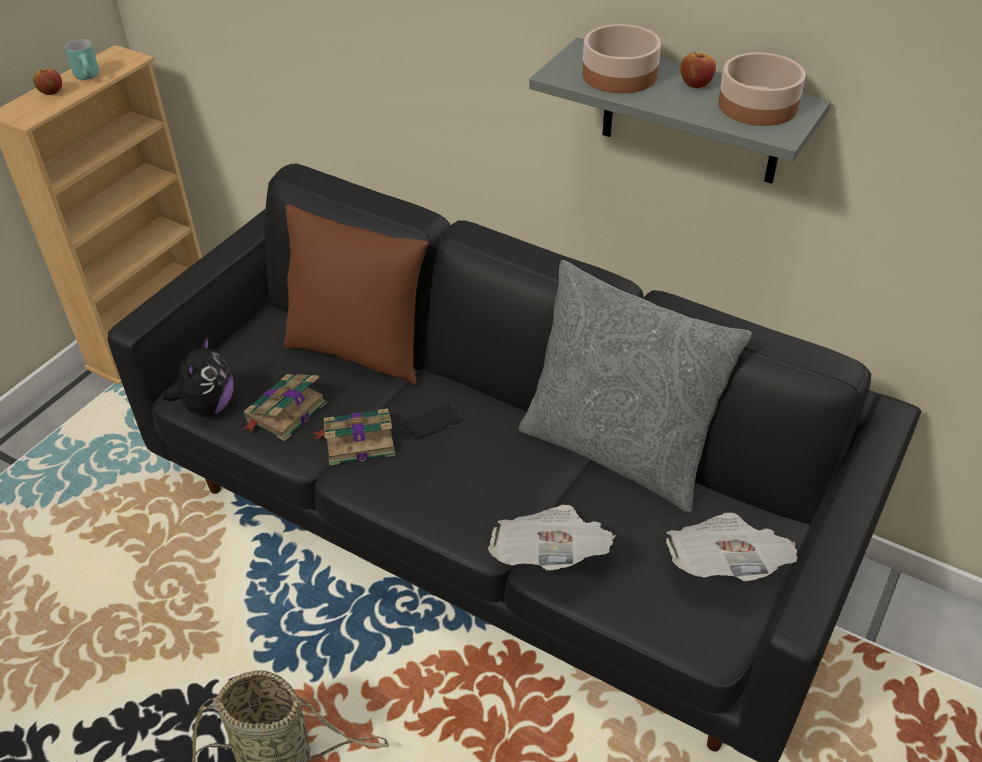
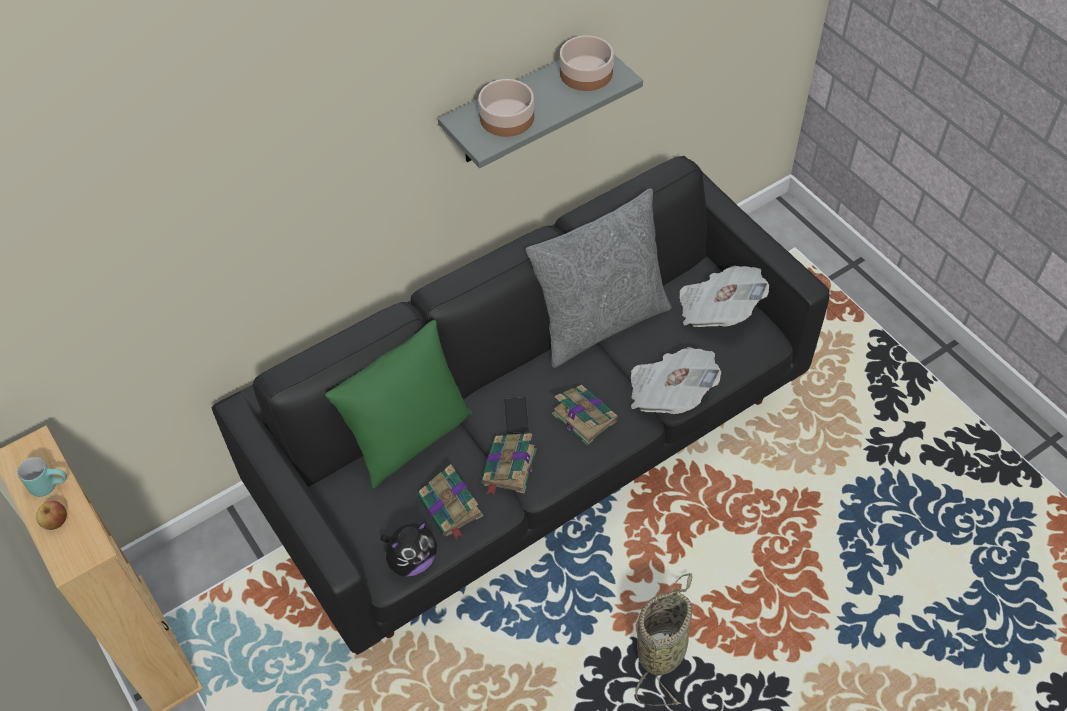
camera: 65 degrees left, 10 degrees up
(208, 406) = (412, 560): plush toy -> plush toy turned 105 degrees clockwise
(358, 350) = (409, 438): brown pillow -> green pillow
(465, 482) = (583, 416): none -> book
(695, 84) = (542, 88): apple -> none

